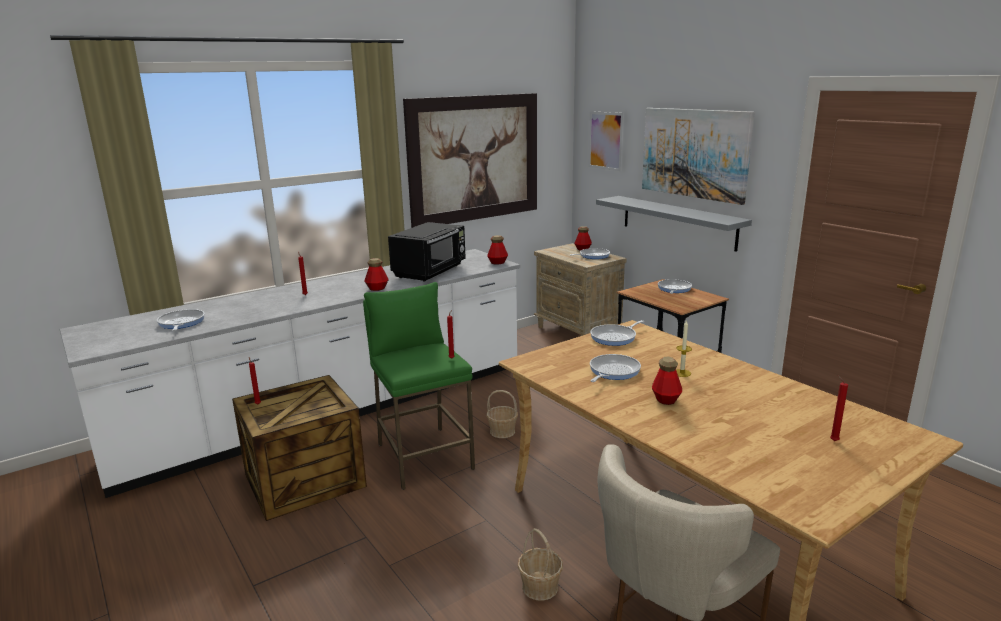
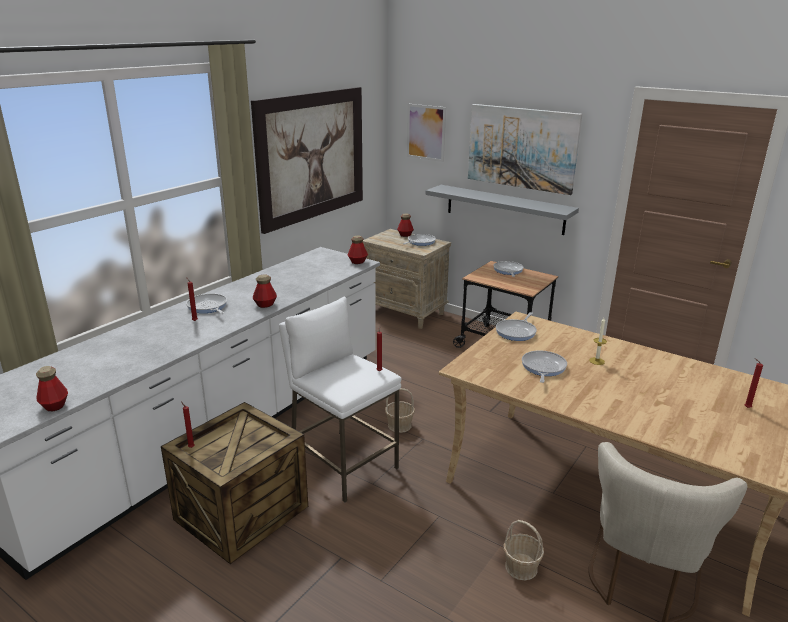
camera: 20 degrees left, 5 degrees up
(181, 323) = (84, 374): frying pan -> frying pan (208, 307)
(423, 456) = (343, 464): green stool -> white stool
(430, 271) = (301, 278): black microwave -> none
(666, 400) = (605, 389): bottle -> bottle (55, 406)

